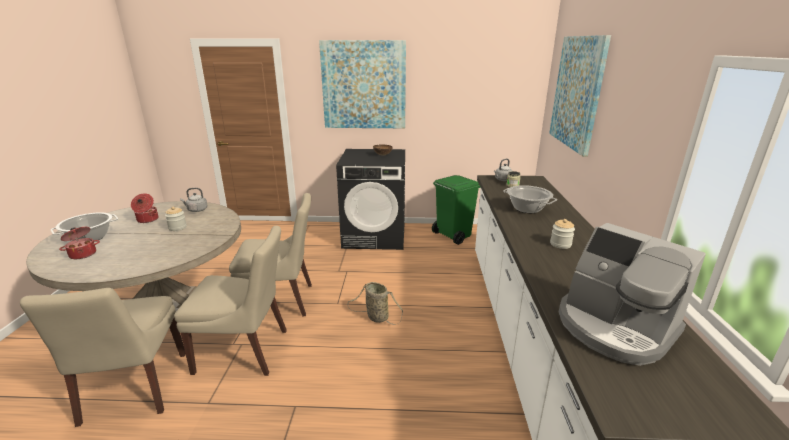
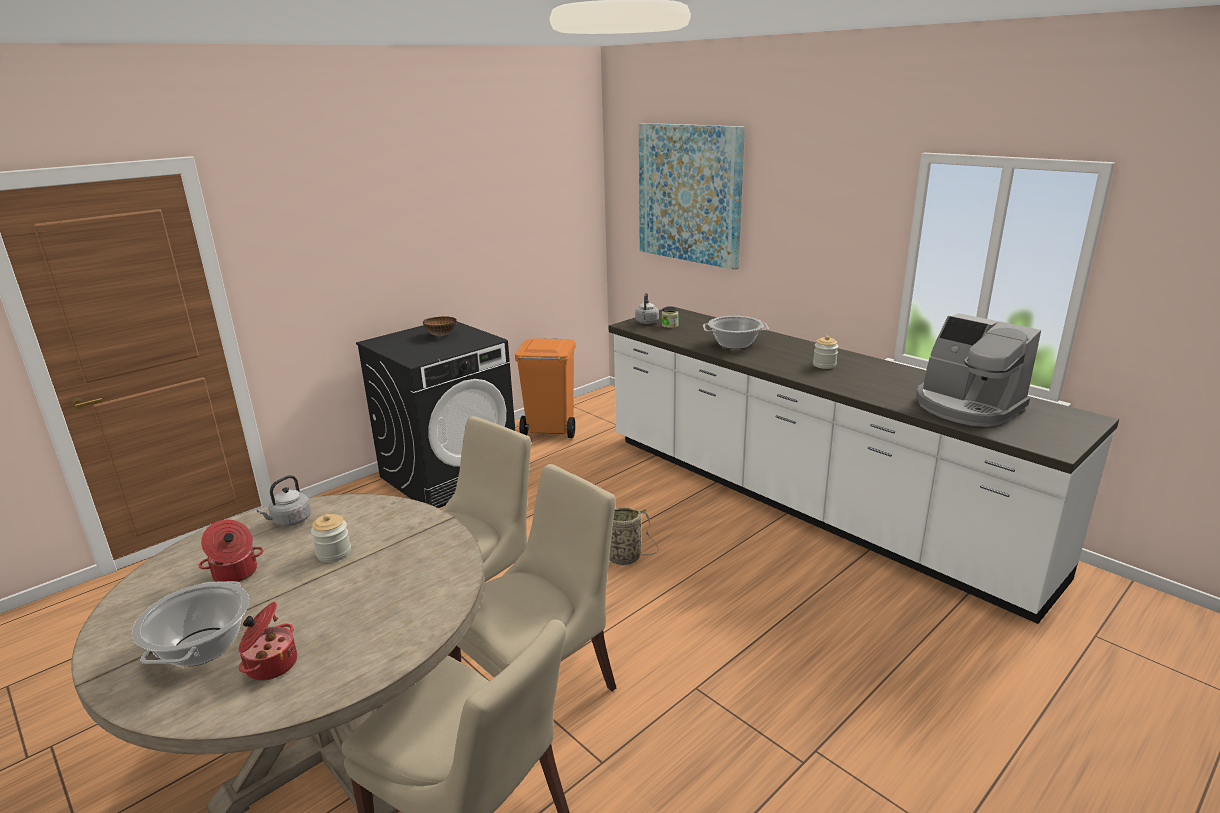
camera: 45 degrees left, 0 degrees up
(364, 85) = (367, 224): picture -> none
(453, 236) = (550, 430): green trash can -> orange trash can
(614, 327) = (967, 406): coffee machine -> coffee machine turned 45 degrees clockwise

